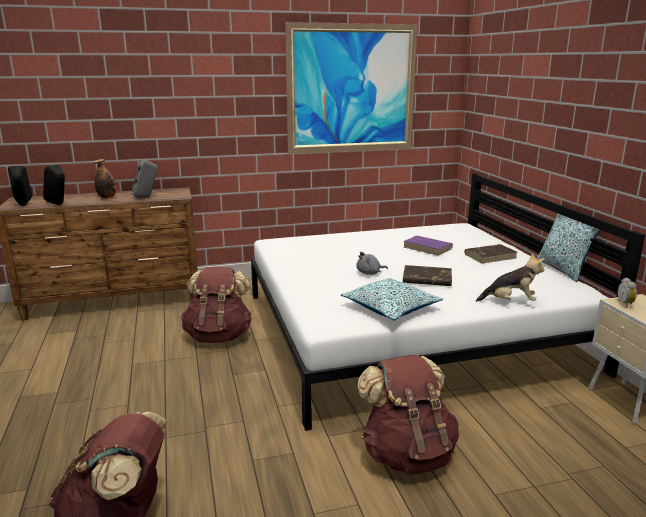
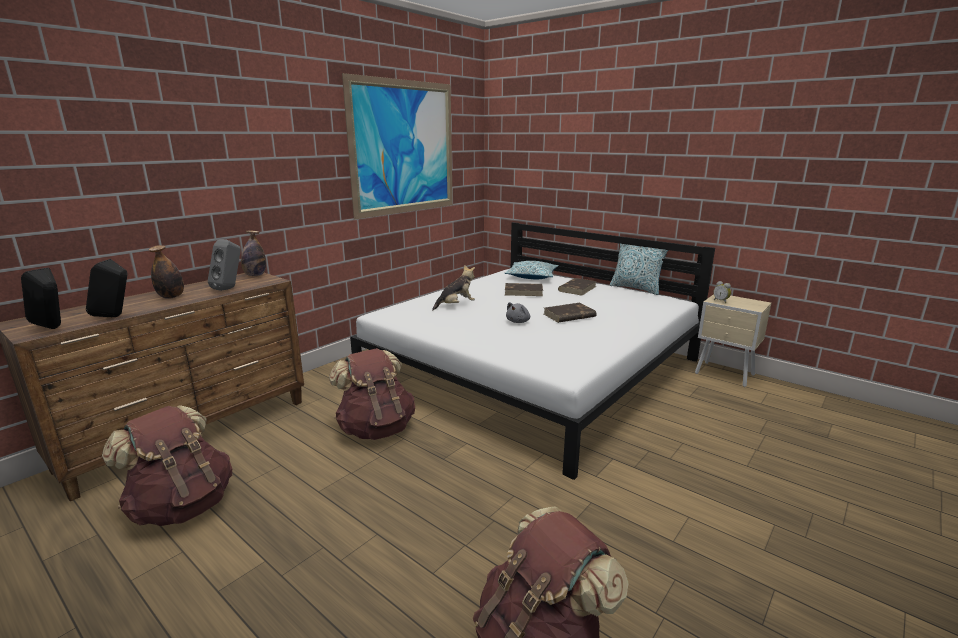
camera: 35 degrees left, 0 degrees up
(179, 191) = (255, 275): none -> bottle
(391, 308) = (585, 344): pillow -> pillow (532, 276)
(407, 454) = (664, 463): brown backpack -> brown backpack (182, 506)
(428, 248) = (524, 292): purple book -> brown book
(510, 302) = (648, 318): plush toy -> plush toy (456, 305)

